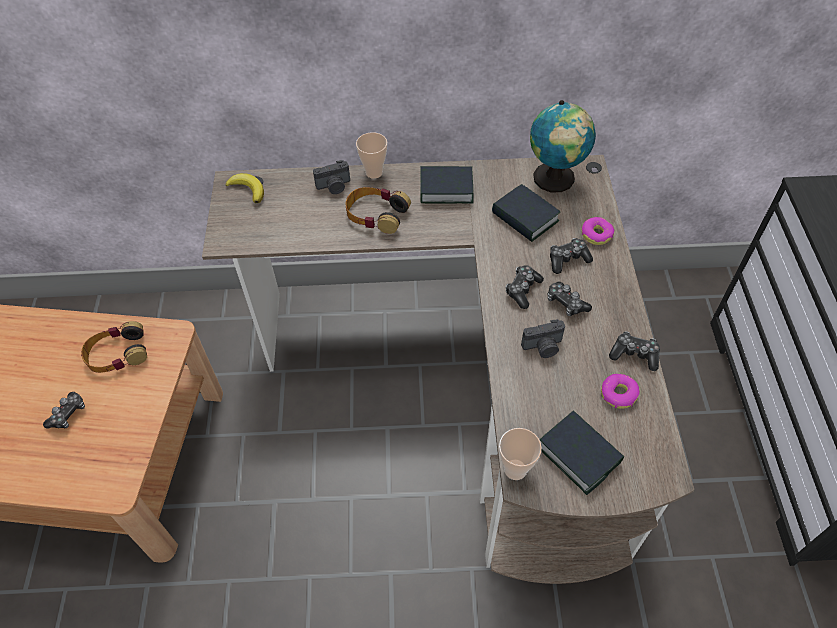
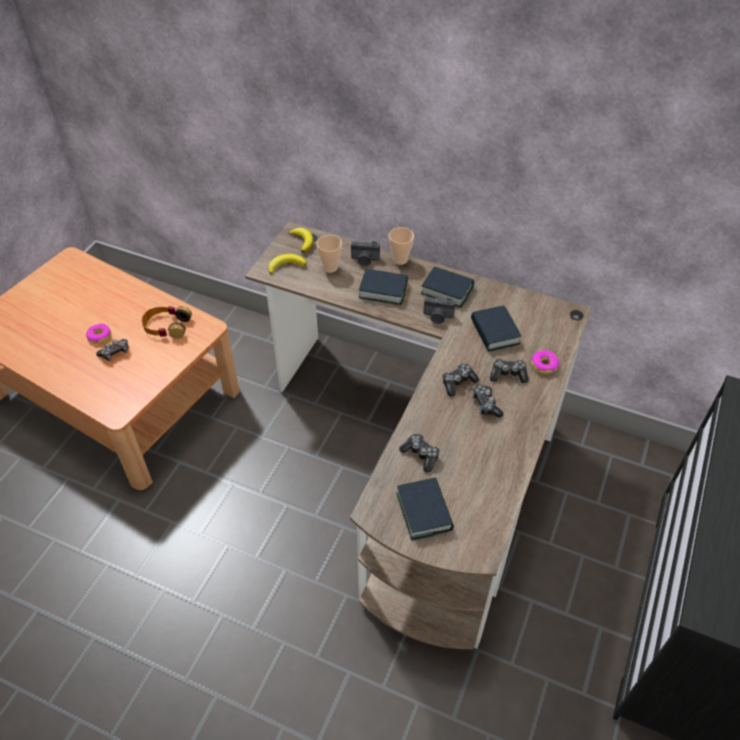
camera: 25 degrees right, 5 degrees down
(245, 226) = (286, 265): none -> banana
(376, 214) = (383, 290): headphones -> book
(515, 469) = (371, 501): cup -> cup (330, 268)
(543, 347) = (447, 428): camera -> camera (438, 317)
(555, 180) = (538, 313): globe -> none
(618, 394) = (482, 484): donut -> donut (99, 336)
(634, 354) = (515, 462): game controller -> game controller (421, 455)

